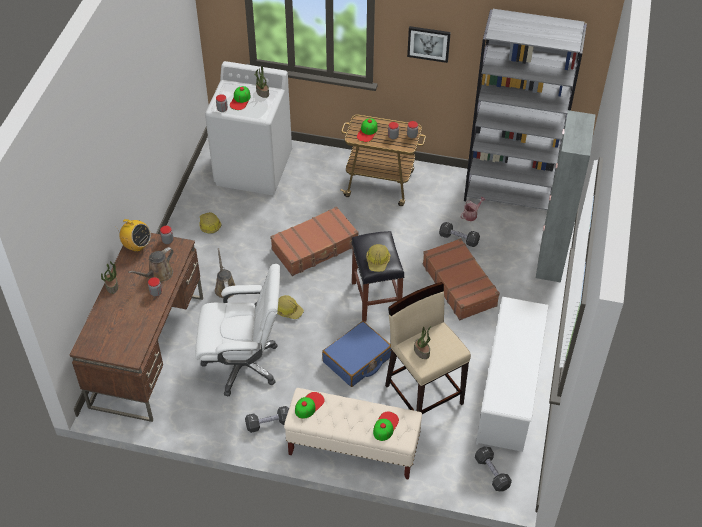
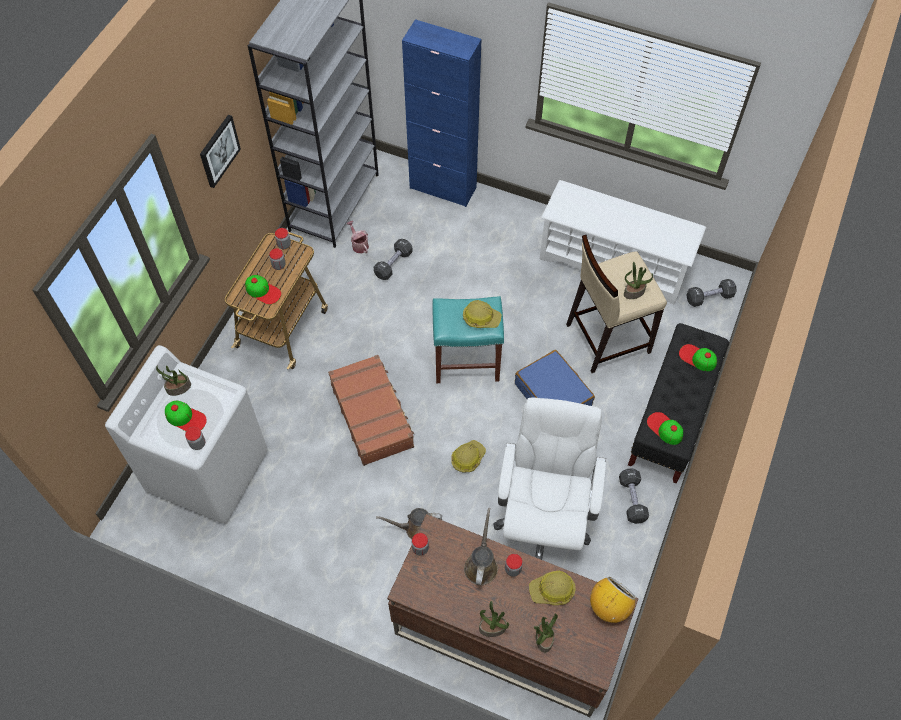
camera: 80 degrees left, 10 degrees up
(106, 315) = (543, 638): none -> potted plant
(137, 246) = (422, 590): radio -> radio (609, 607)
(158, 275) = (481, 564): brown watering can -> brown watering can turned 135 degrees counterclockwise
(209, 225) = (300, 538): hard hat -> hard hat (552, 590)
(352, 448) = (671, 417): beige bench -> black bench
(376, 299) = (467, 361): black stool -> turquoise stool
(459, 285) = (462, 276): brown suitcase -> none
(550, 259) = (443, 188): grey cabinet -> blue cabinet

